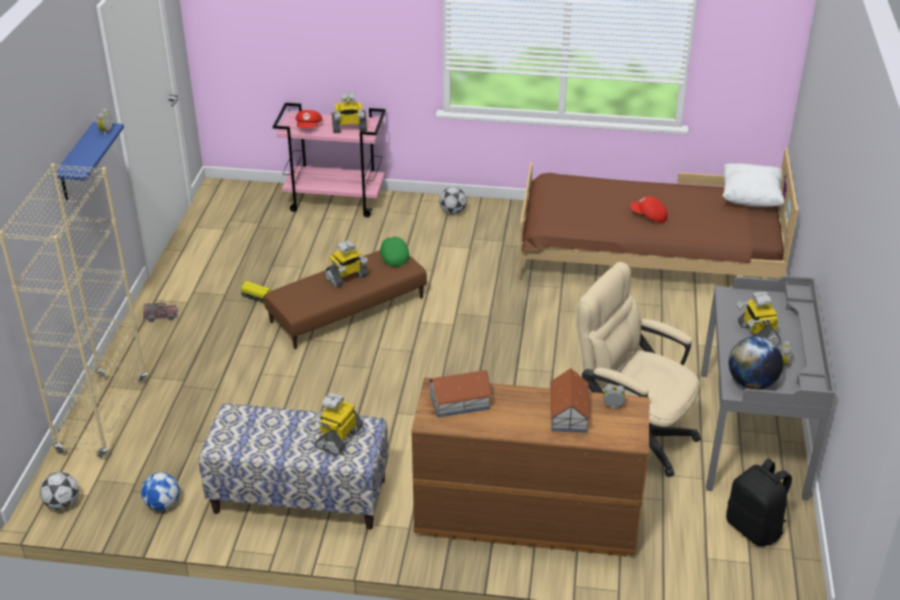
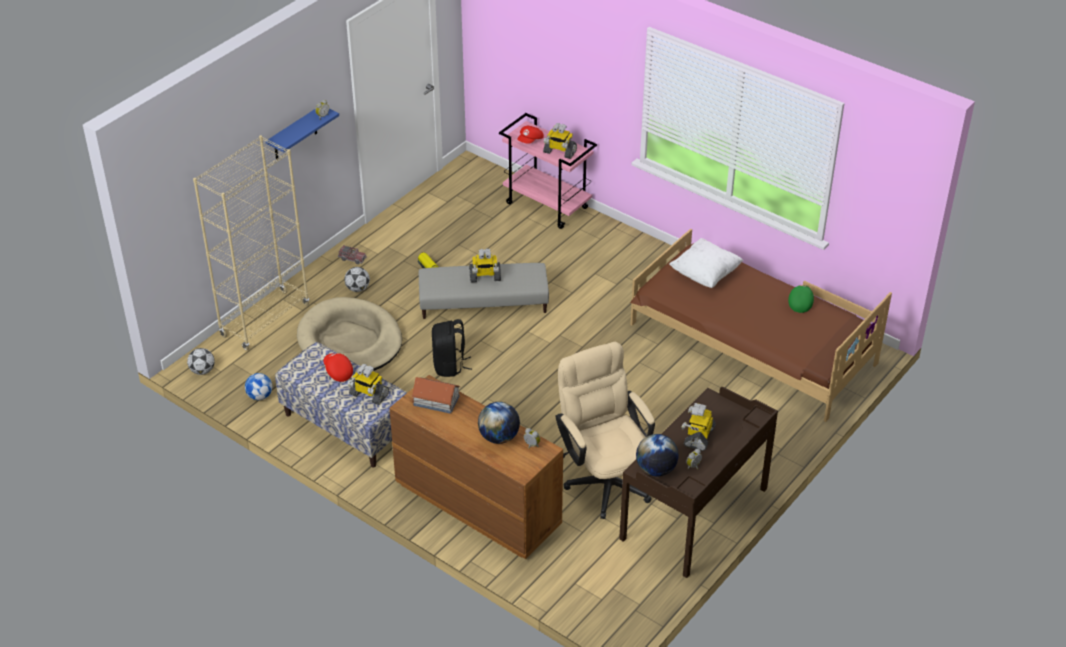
camera: 30 degrees right, 5 degrees up
(228, 401) = (350, 340): none -> beige dog bed
(338, 437) = (368, 394): toy robot -> toy robot turned 120 degrees counterclockwise
(347, 310) = (483, 302): brown ottoman -> grey ottoman
(393, 257) = (532, 272): green cap -> green cap (800, 302)
(452, 212) = (630, 248): football -> football (357, 289)
(569, 413) = (499, 437): toy house -> globe
(648, 216) = (745, 311): red cap -> red cap (337, 371)
(750, 199) = (848, 326): white pillow -> white pillow (705, 274)
(753, 433) = (695, 514): grey desk -> brown desk
(755, 528) = (628, 579): black backpack -> black backpack (449, 366)

